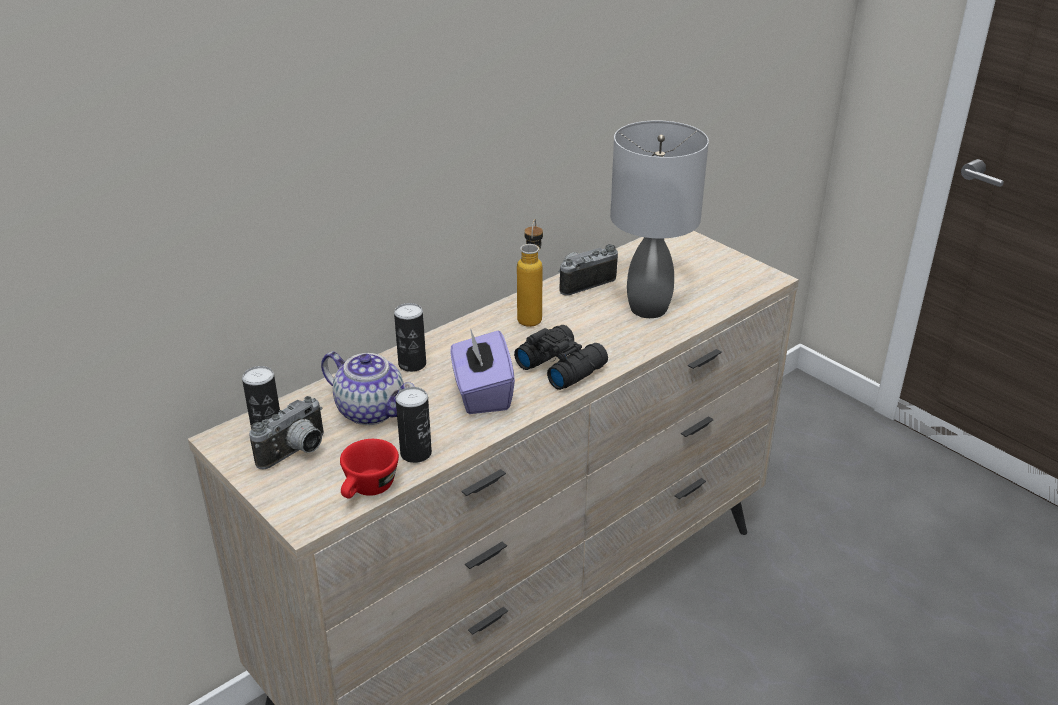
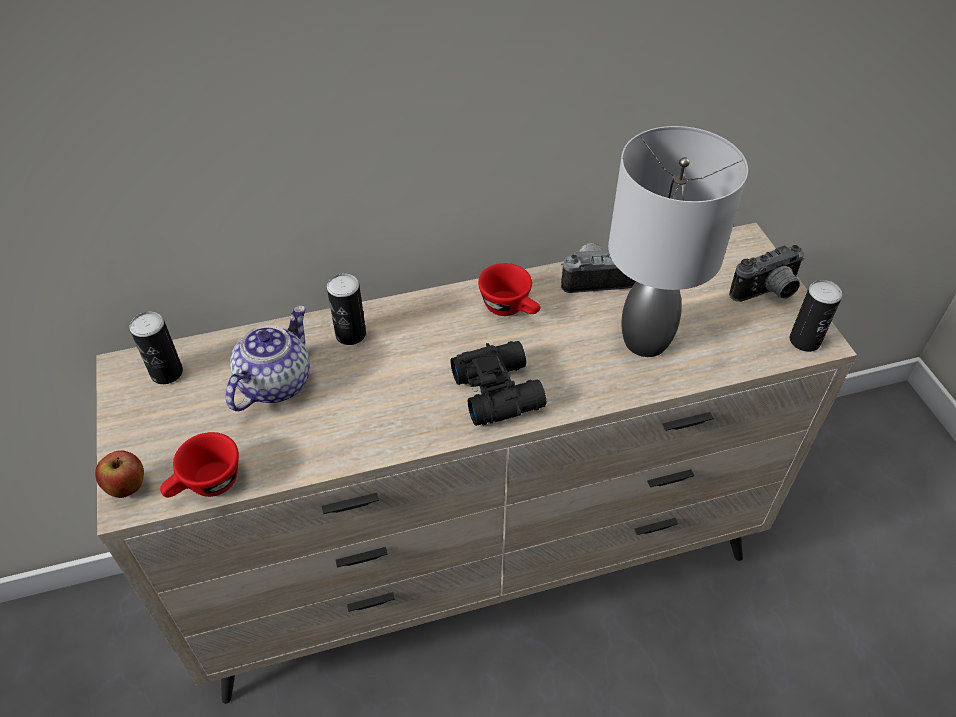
camera: 25 degrees right, 15 degrees up
(297, 453) = (174, 411): camera -> camera (767, 293)
(298, 512) = (128, 488): none -> apple
(372, 411) = (275, 382): teapot -> teapot turned 120 degrees counterclockwise
(416, 453) = (280, 455): can -> can (804, 341)
(482, 393) = (394, 398): purple tissue box -> none
(531, 315) = (511, 308): bottle -> red cup

